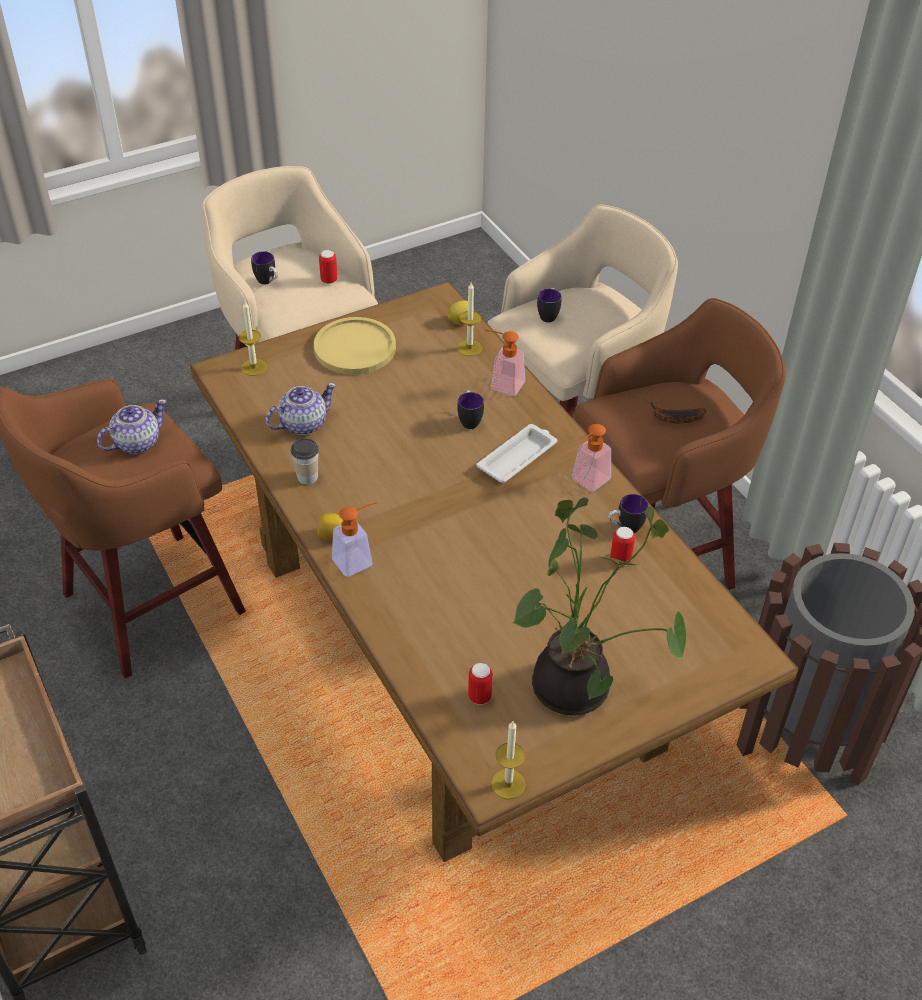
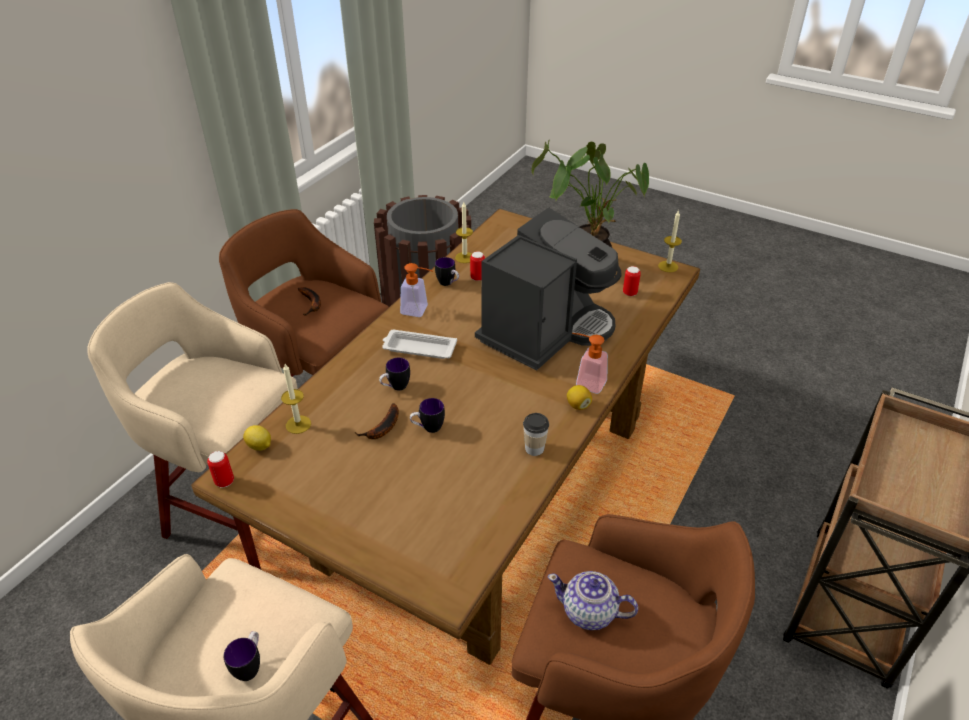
camera: 120 degrees left, 5 degrees down
(254, 367) = (426, 566): candle -> candle (464, 257)
(302, 424) = (477, 484): teapot -> none
(329, 280) = (219, 604): can -> can (224, 481)
(355, 348) = (345, 502): yellow plate -> none
(420, 394) = (382, 428): none -> banana
(469, 572) = (545, 330): none -> coffee machine
(502, 384) = (336, 387): soap dispenser -> none
(548, 315) = (208, 407): mug -> mug (428, 428)

